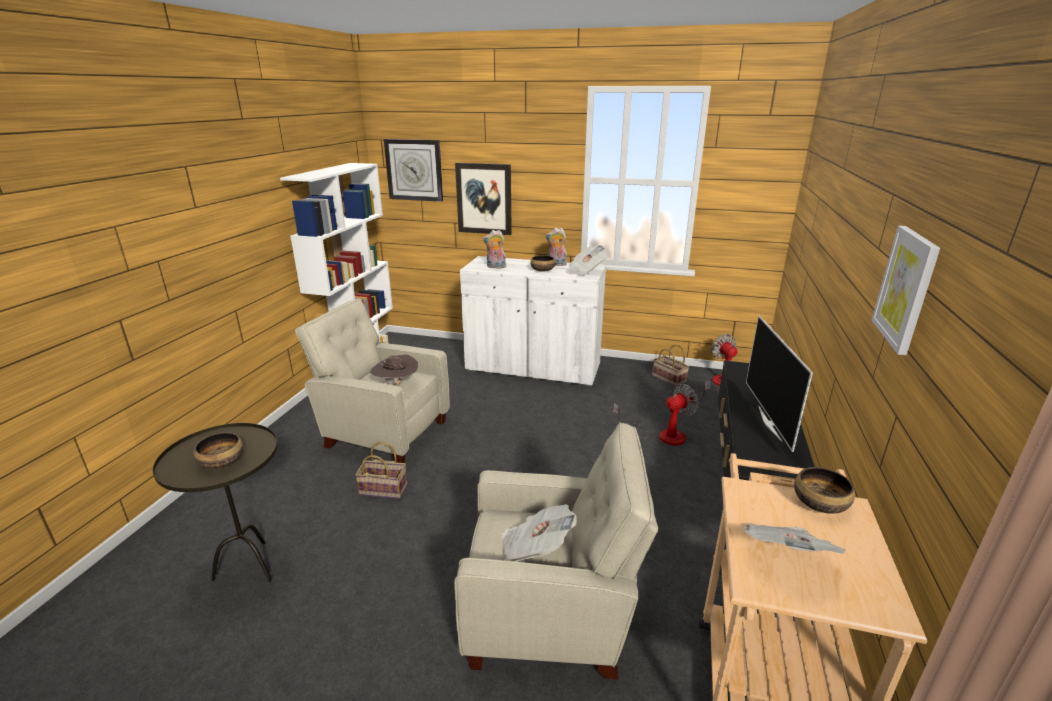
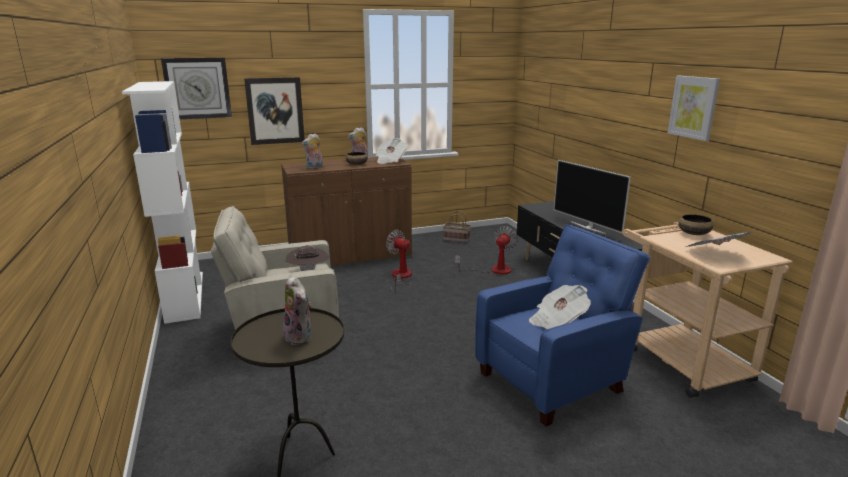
camera: 35 degrees left, 5 degrees down
(221, 461) = (300, 337): bowl -> plush toy
(384, 489) = (342, 365): basket -> none
(533, 368) = (350, 256): white cabinet -> brown cabinet
(552, 616) = (554, 381): beige armchair -> blue armchair
(719, 384) = (491, 234): fan -> fan (401, 277)

